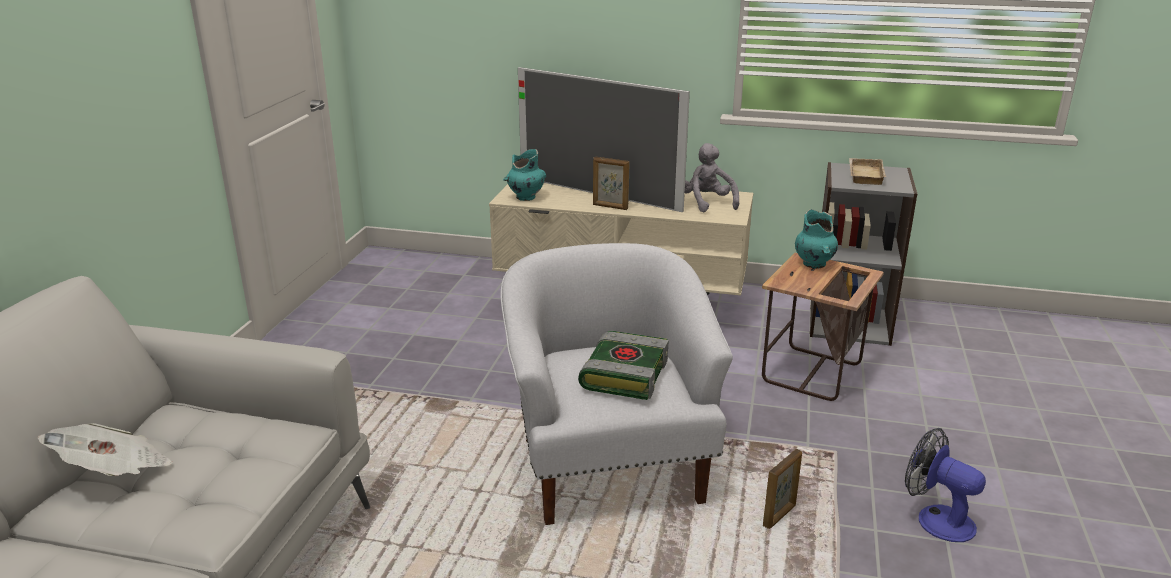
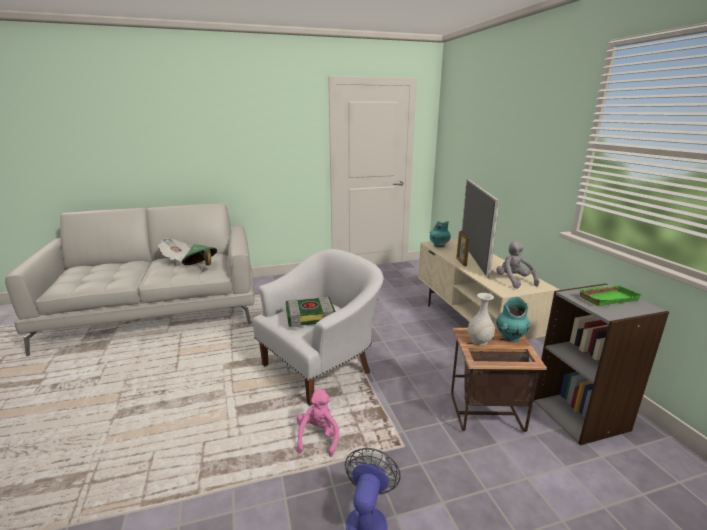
camera: 60 degrees right, 5 degrees down
(227, 445) = (201, 267): none -> green hat
(707, 203) = (514, 281): grey plush toy -> grey plush toy turned 60 degrees counterclockwise
(779, 516) = (318, 437): picture frame -> pink plush toy
(808, 282) = (479, 341): none -> white vase
(863, 175) = (607, 298): beige tray -> green tray

